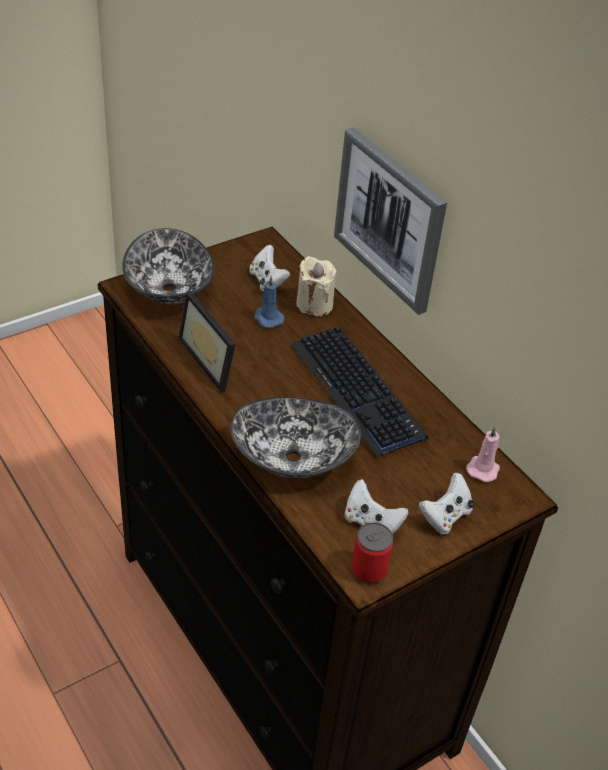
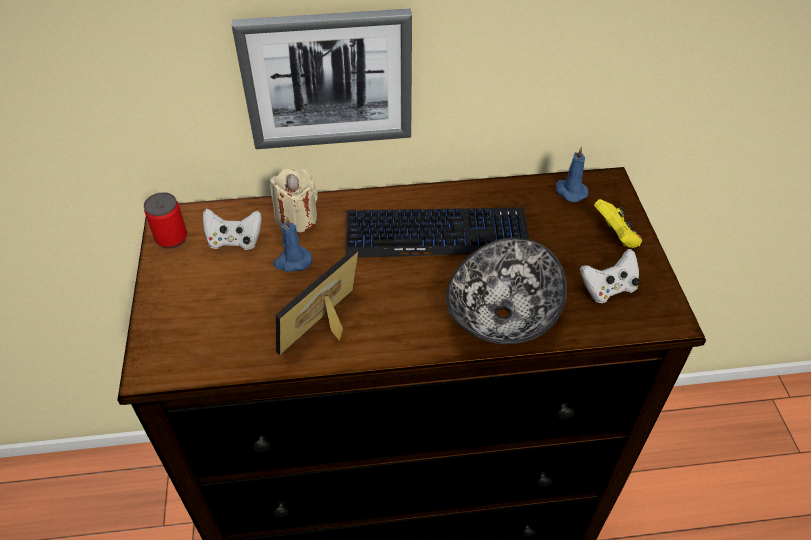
camera: 60 degrees left, 5 degrees up
(170, 289) = (186, 328): bowl -> none
(214, 359) = (328, 329): picture frame -> picture frame turned 135 degrees clockwise
(369, 570) = (662, 311): can -> can (171, 238)
(445, 516) = (616, 236): white game controller -> yellow game controller
(483, 468) = (570, 191): pink candle -> blue candle

